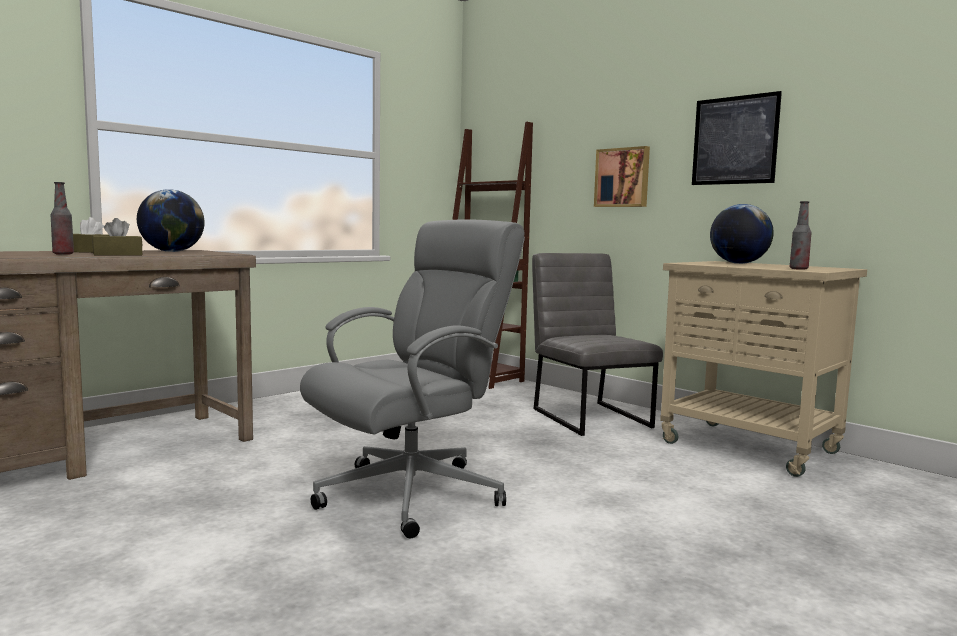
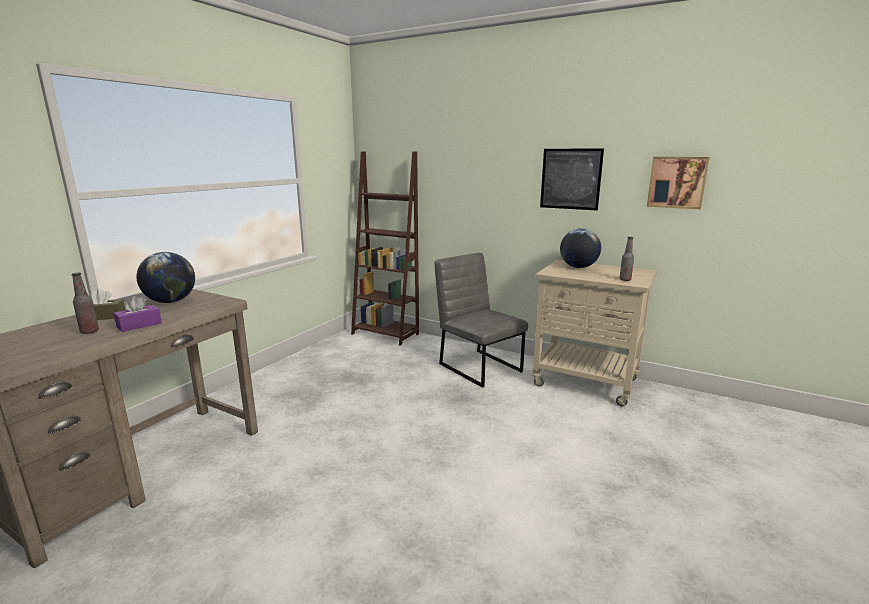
camera: 15 degrees left, 10 degrees up
(117, 255) = (139, 325): brown tissue box -> purple tissue box
(409, 495) = (402, 472): grey office chair -> none
(622, 177) = (488, 197): picture -> picture (677, 182)

